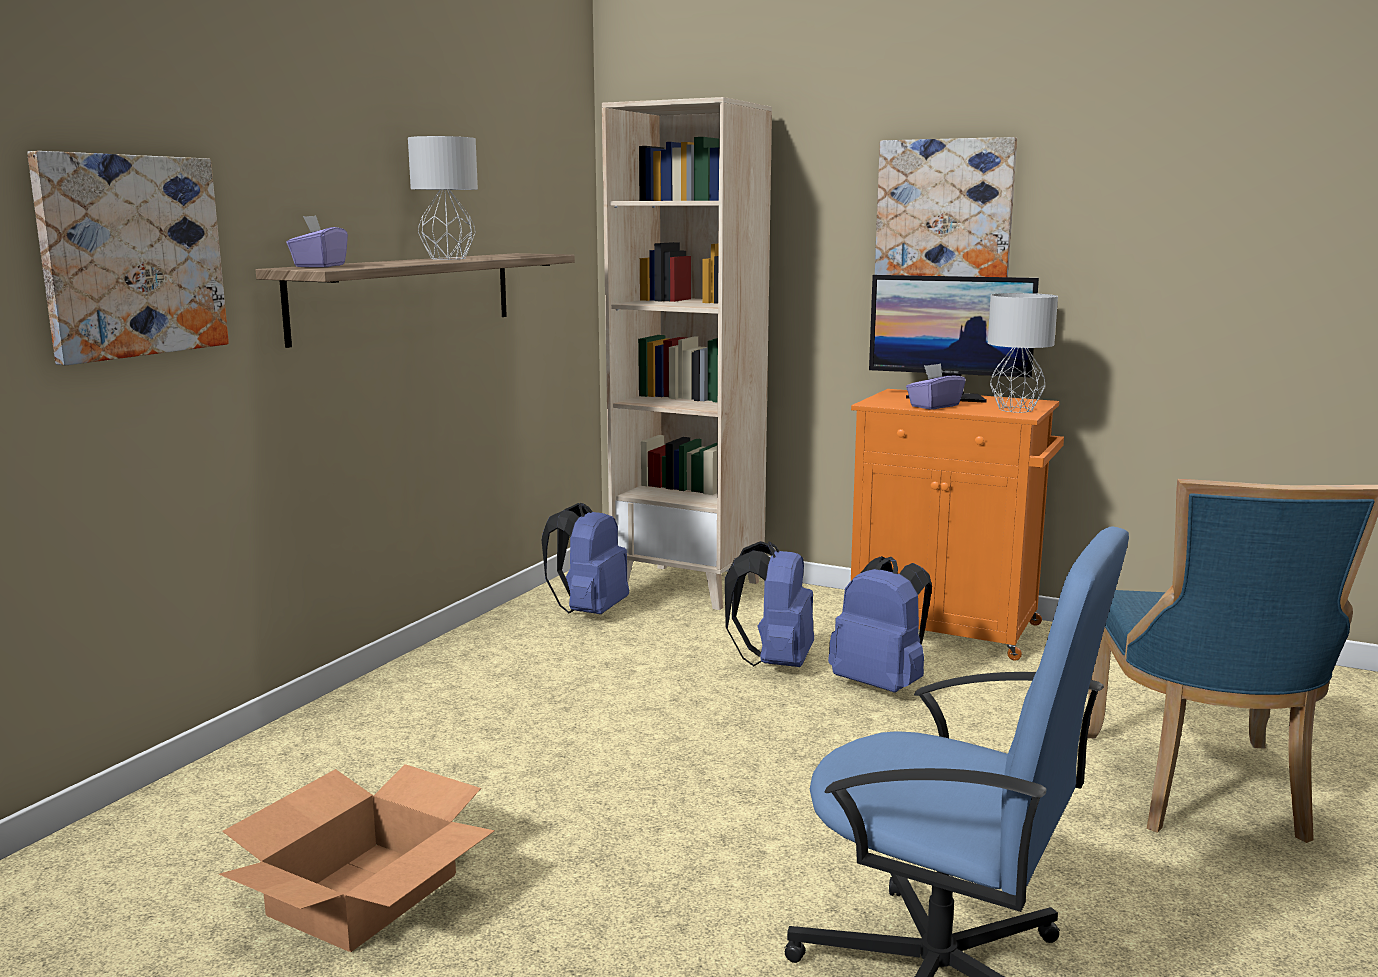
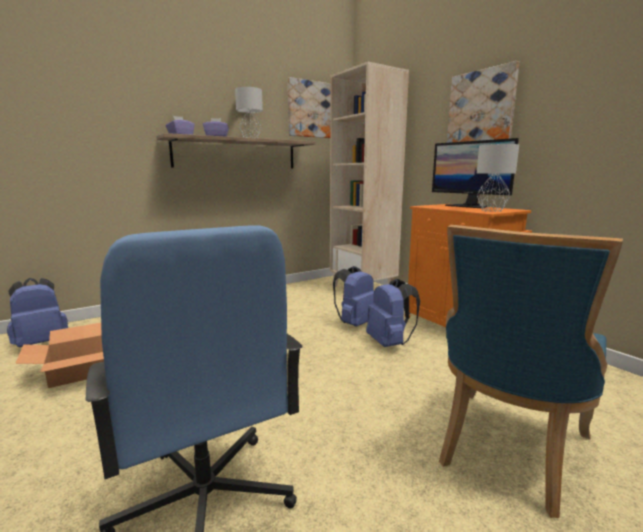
camera: 30 degrees right, 0 degrees up
(131, 256) = (95, 125): picture -> picture (310, 109)
(589, 611) = (312, 291): blue backpack -> blue backpack (42, 342)
(934, 406) = (450, 208): purple tissue box -> purple tissue box (216, 137)

